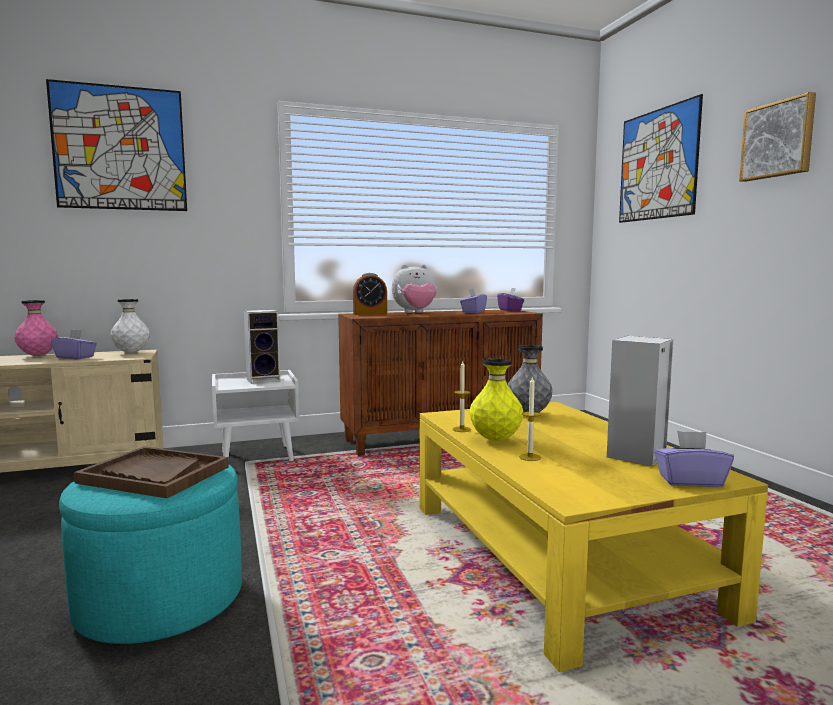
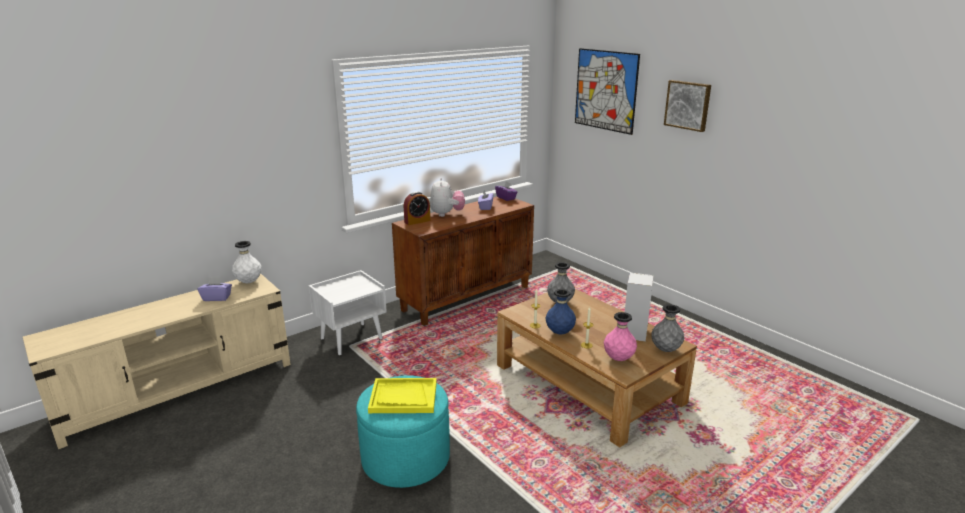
camera: 20 degrees left, 15 degrees up
(38, 355) = (178, 299): pink vase -> pink vase (618, 359)
(120, 148) = (215, 120): picture -> none
(154, 475) = (403, 397): brown tray -> yellow tray
(264, 380) = (352, 285): speaker -> none
(415, 313) = (446, 214): plush toy -> plush toy turned 60 degrees counterclockwise
(495, 440) = (559, 332): yellow vase -> blue vase
(556, 556) = (588, 384): yellow coffee table -> brown coffee table
(690, 481) = (665, 350): purple tissue box -> grey vase

